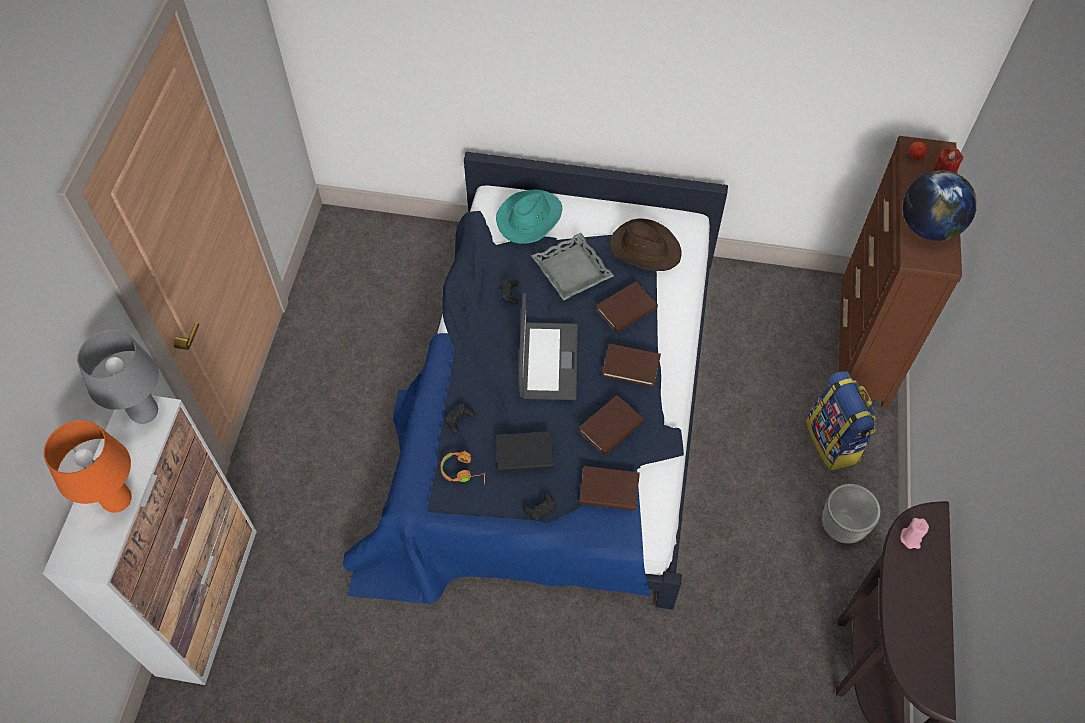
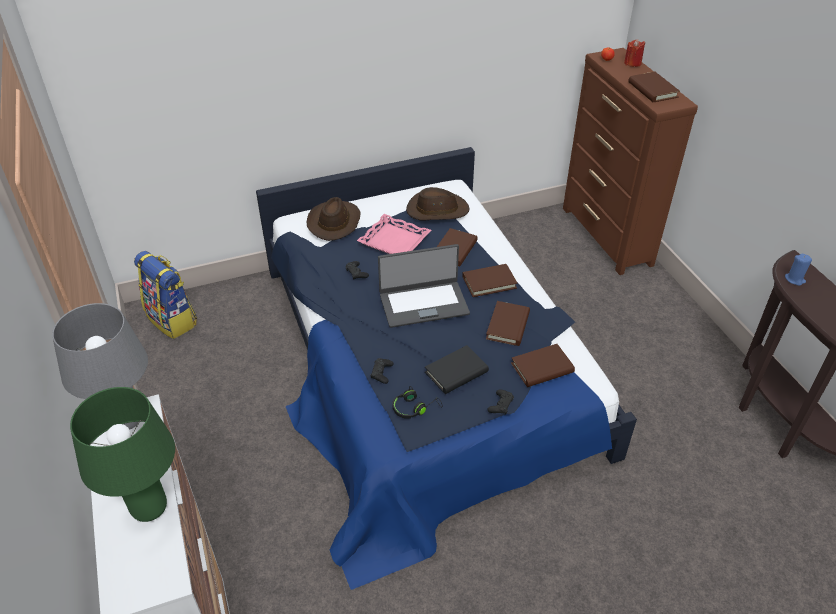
camera: 30 degrees left, 15 degrees down
(117, 500) = (148, 508): orange table lamp -> green table lamp
(463, 471) = (415, 408): orange headphones -> black headphones
(529, 218) = (334, 222): turquoise hat -> brown hat
(547, 361) = (423, 303): laptop -> laptop turned 105 degrees clockwise
(572, 270) = (394, 241): grey tray -> pink tray
(834, 441) = (638, 300): backpack -> backpack (173, 320)
(842, 527) = (690, 349): planter -> none
(910, 538) = (795, 279): pink candle -> blue candle
(928, 227) = (652, 90): globe -> brown book

